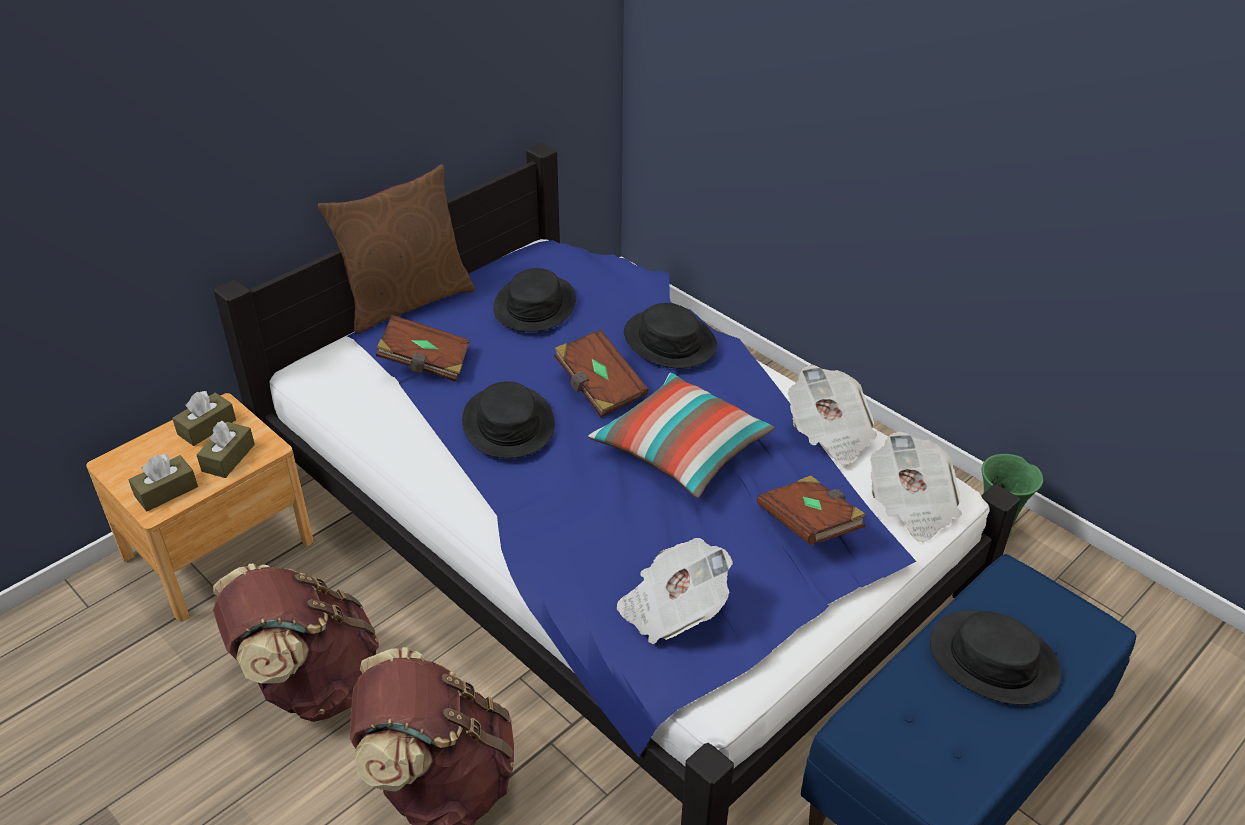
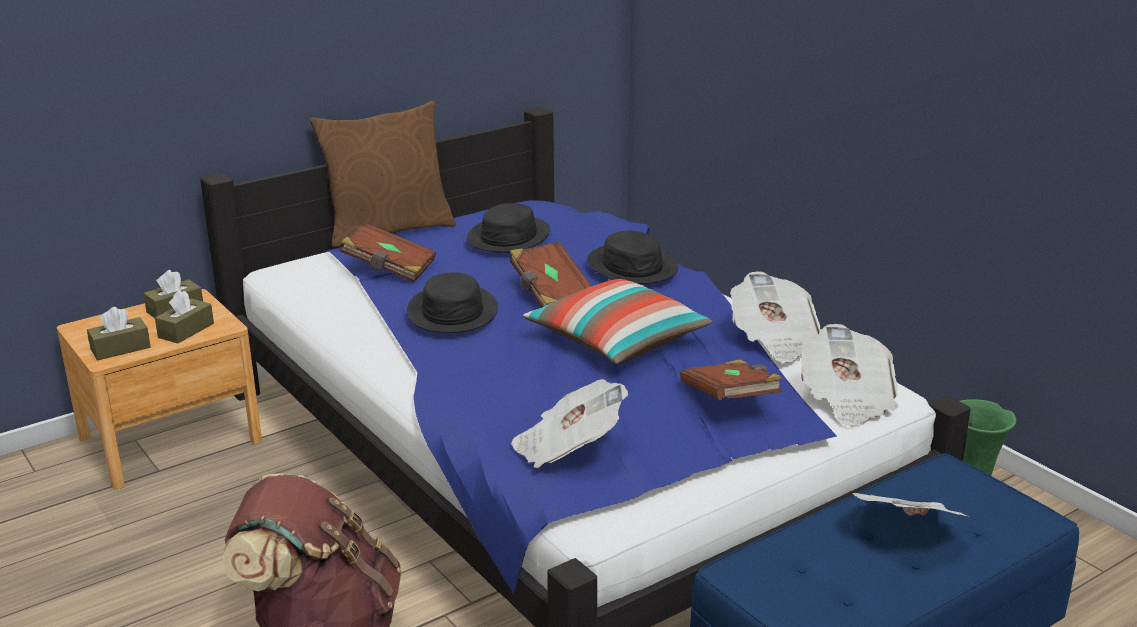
camera: 10 degrees right, 15 degrees down
(309, 682) = (220, 545): brown backpack -> none
(993, 658) = (909, 530): black hat -> newspaper

